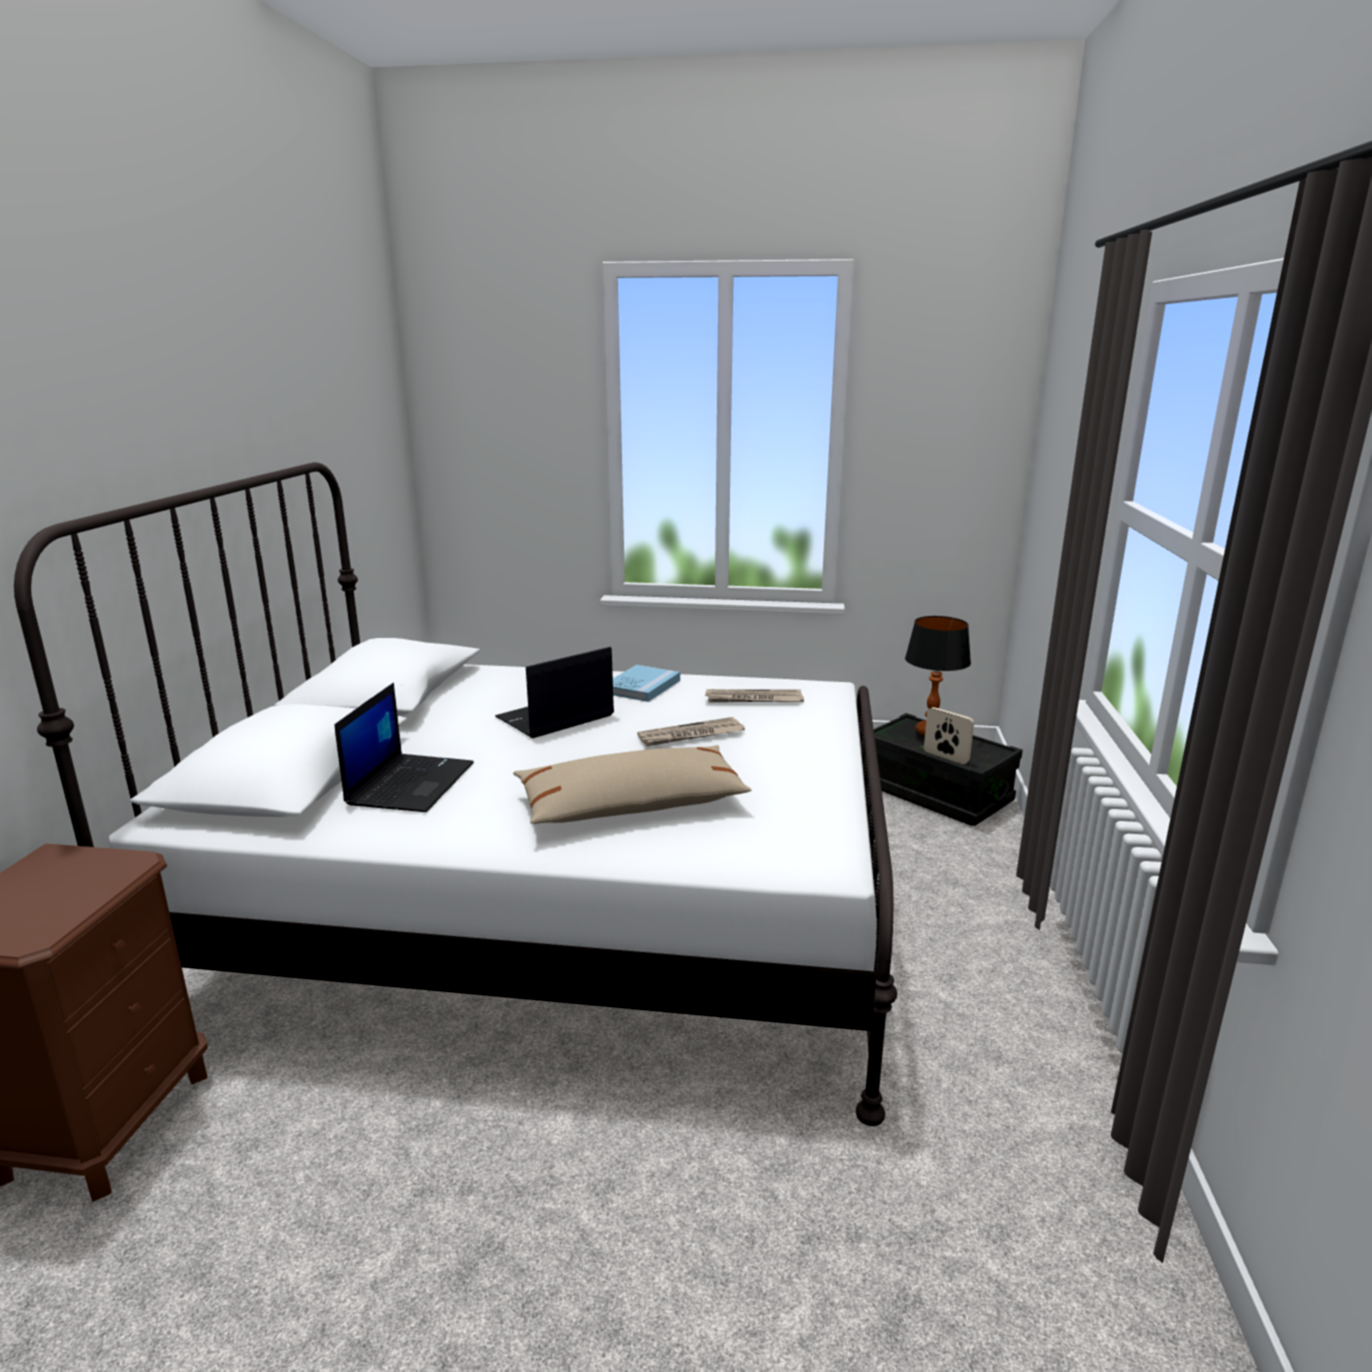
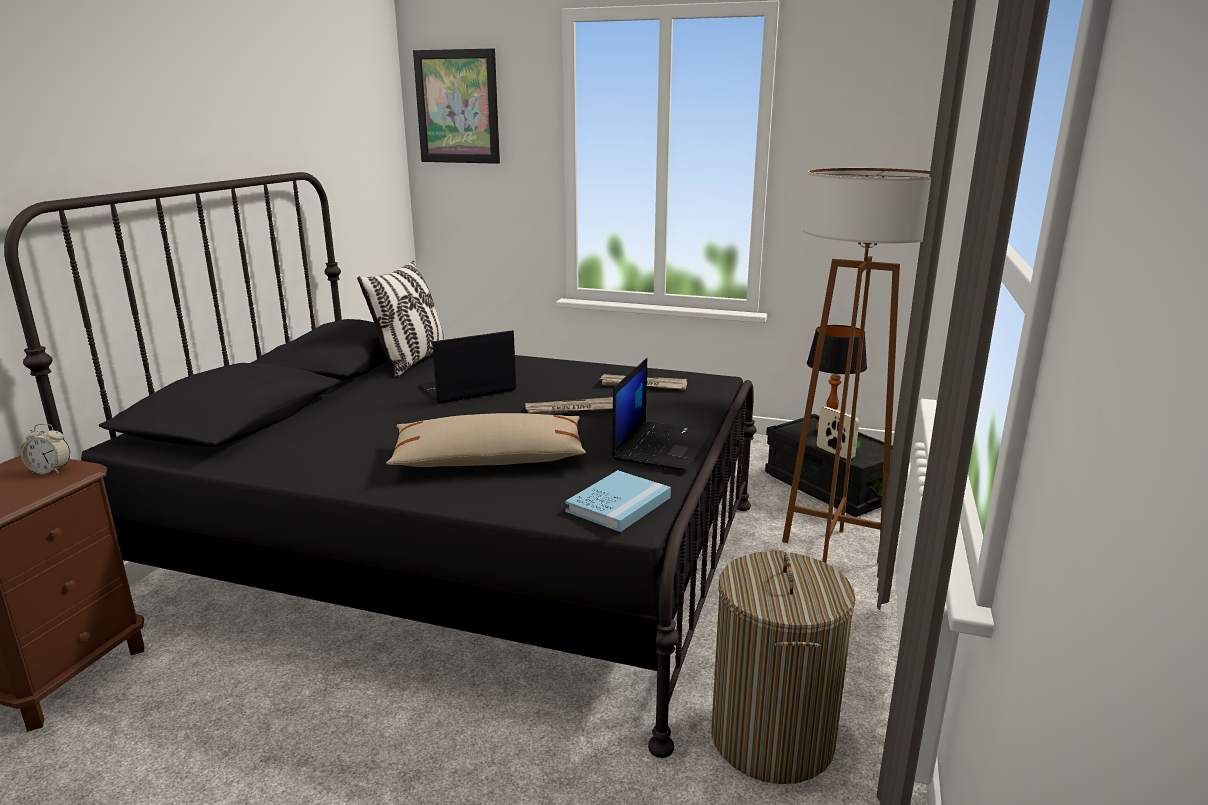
camera: 10 degrees right, 0 degrees up
(93, 867) = (50, 471): none -> alarm clock
(410, 783) = (323, 430): laptop -> laptop (661, 446)
(468, 686) = (412, 361): none -> pillow
(473, 374) = (457, 107): none -> picture
(557, 914) = (461, 556): white bed -> black bed
(642, 686) = (553, 370): blue book -> blue book (618, 504)
(964, 869) = (832, 552): none -> brown floor lamp
(980, 1087) = (772, 738): none -> laundry basket

